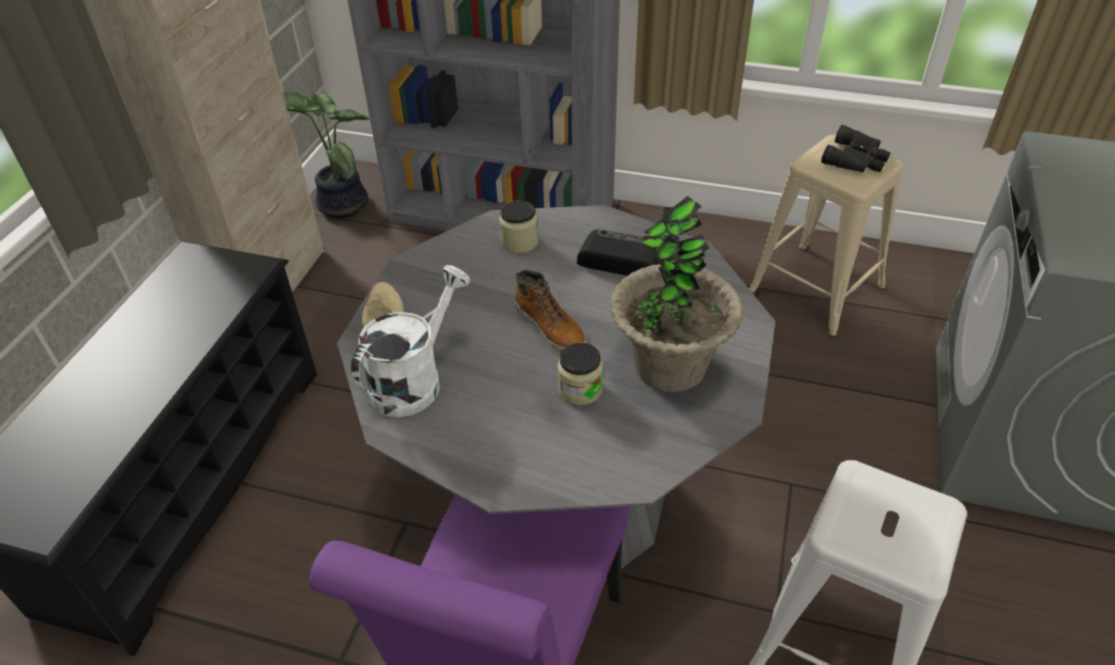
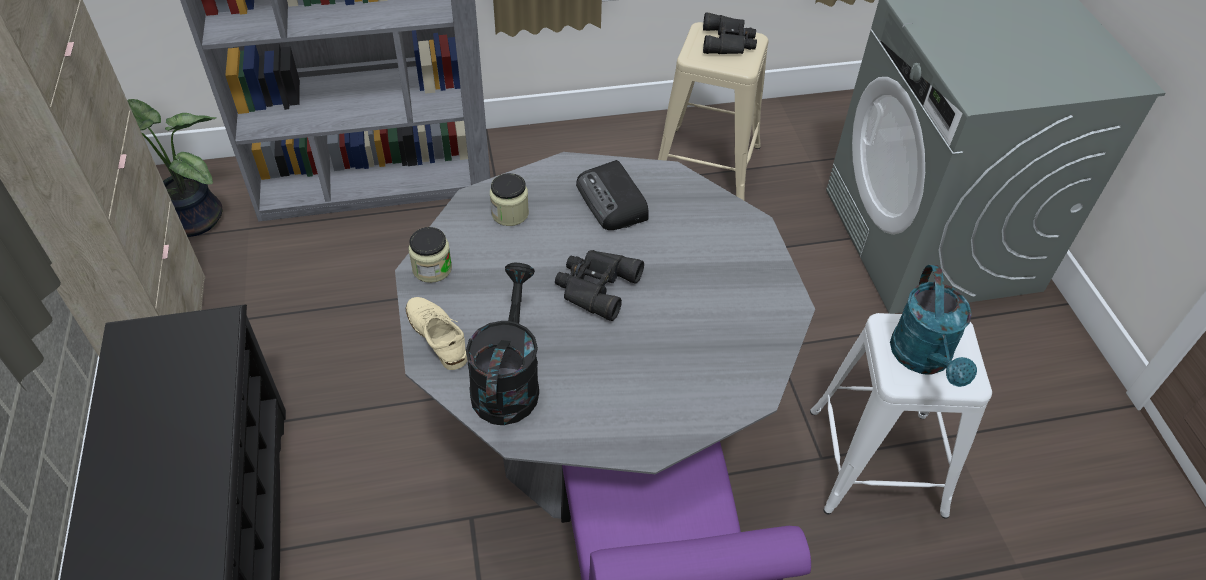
camera: 30 degrees left, 5 degrees up
(414, 379) = (507, 381): white watering can -> black watering can
(551, 327) = (594, 287): boot -> black binoculars
(580, 389) = (657, 335): jar -> jar (432, 268)
(621, 260) = (613, 202): radio -> radio turned 105 degrees counterclockwise
(669, 365) = (715, 286): potted plant -> none
(879, 526) = (924, 359): none -> turquoise watering can

